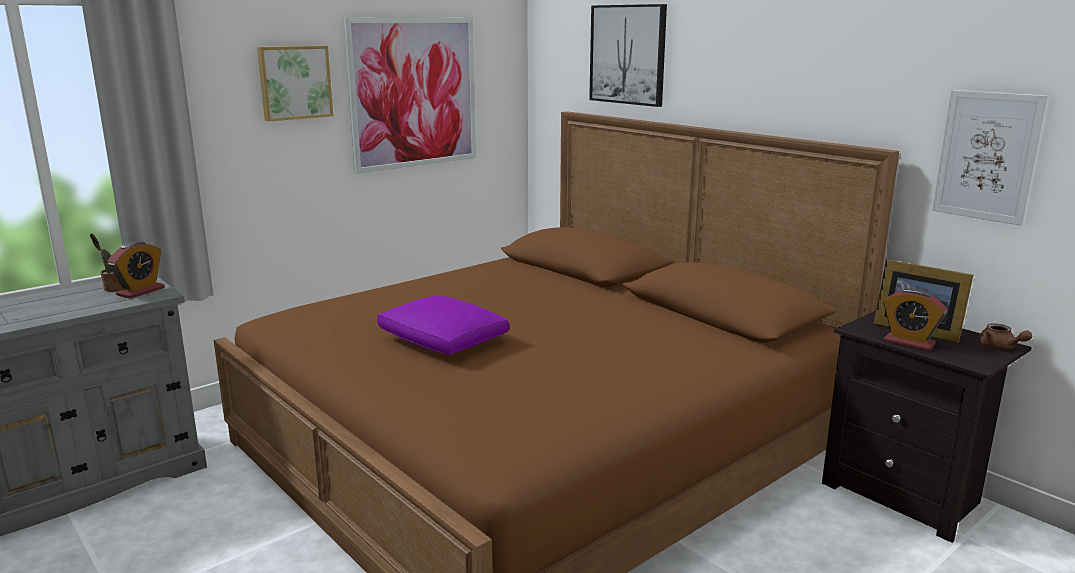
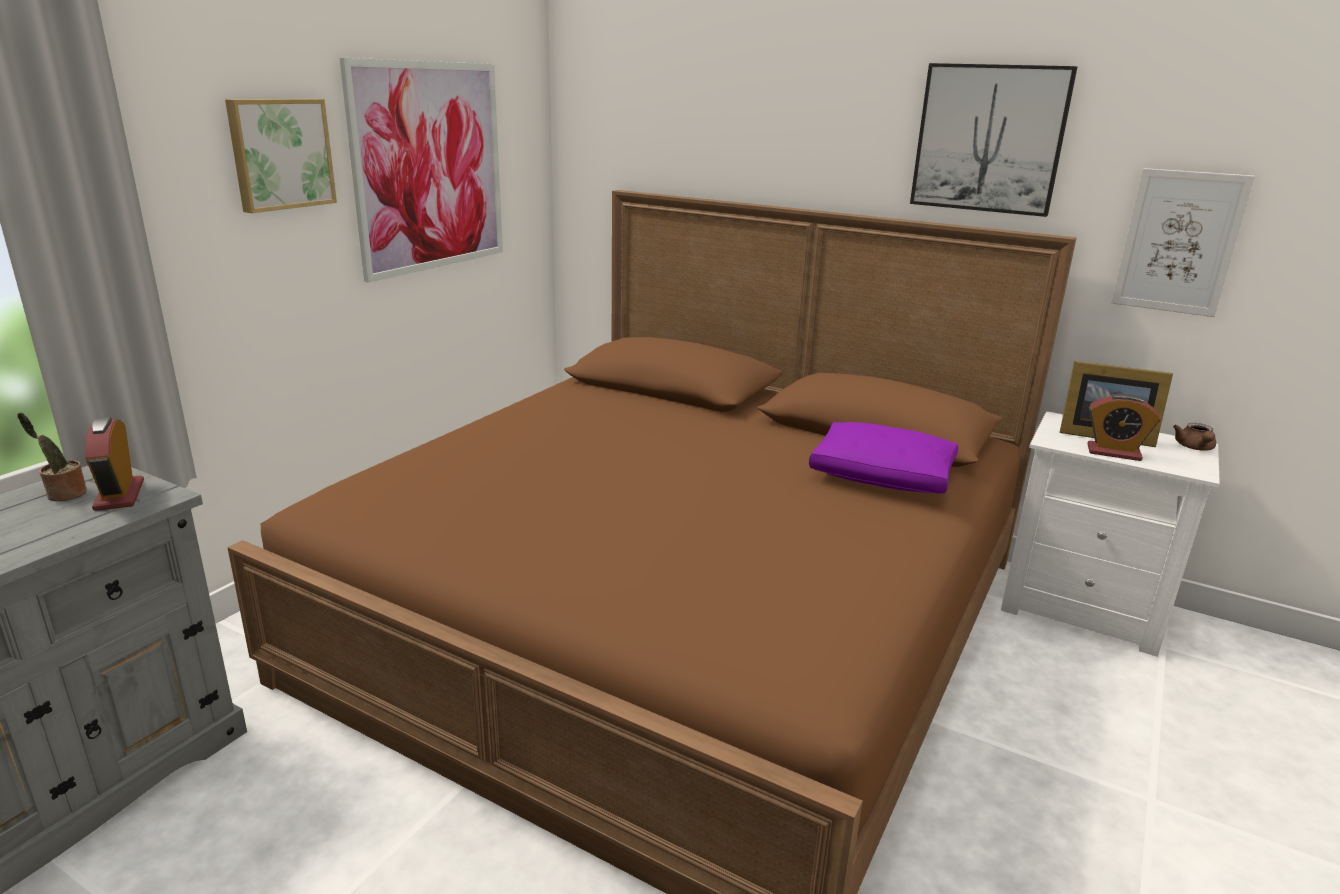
camera: 20 degrees left, 5 degrees up
(140, 291) = (119, 495): alarm clock -> alarm clock turned 150 degrees clockwise
(444, 340) = (598, 512): purple pillow -> purple pillow (883, 476)
(628, 54) = (707, 118): picture -> picture (989, 139)
(905, 495) = (1083, 609): black nightstand -> white nightstand
(1000, 347) = (1194, 448): brown teapot -> brown teapot turned 60 degrees clockwise

